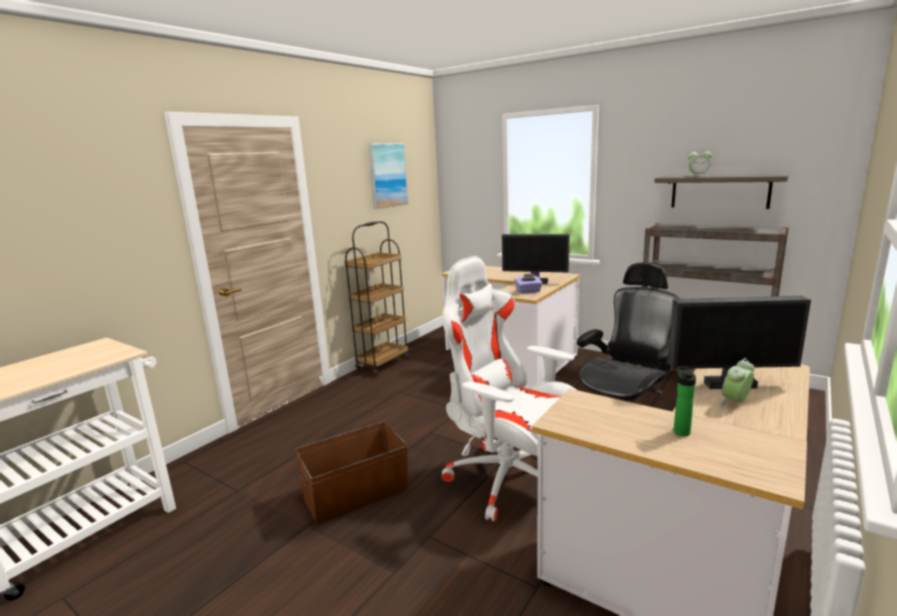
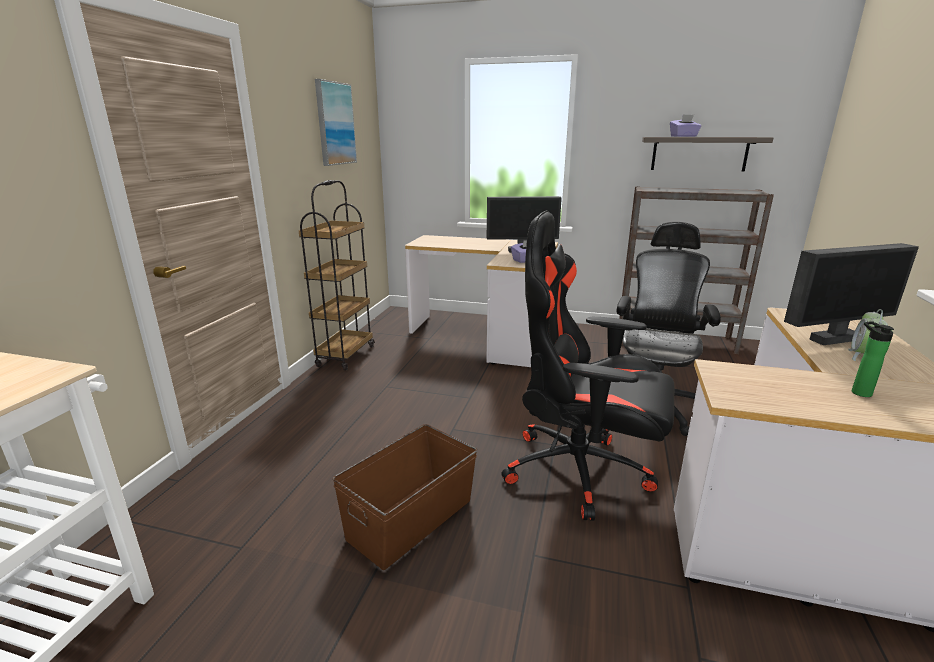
camera: 20 degrees left, 5 degrees up
(516, 485) = (586, 474): white office chair -> black office chair
(698, 176) = (683, 136): alarm clock -> purple tissue box

